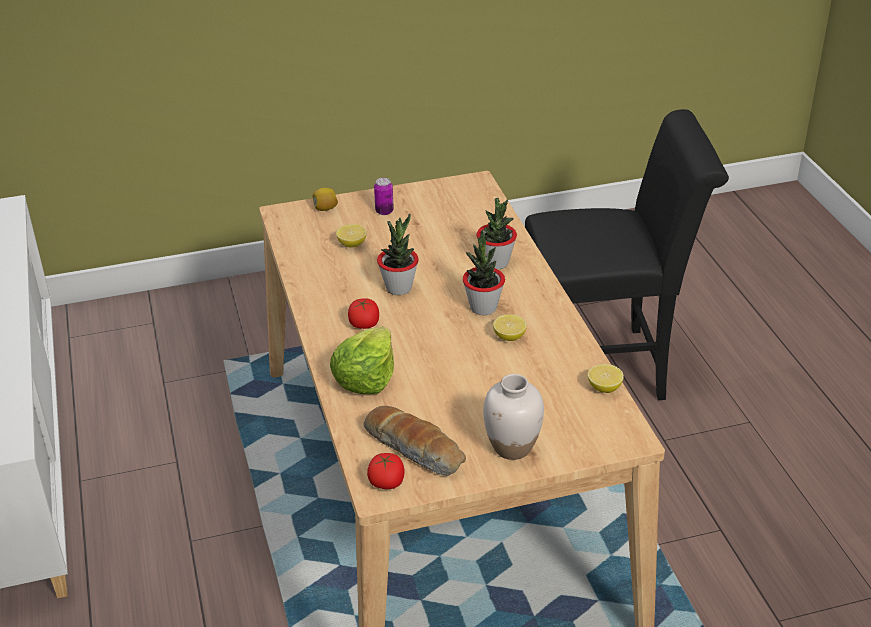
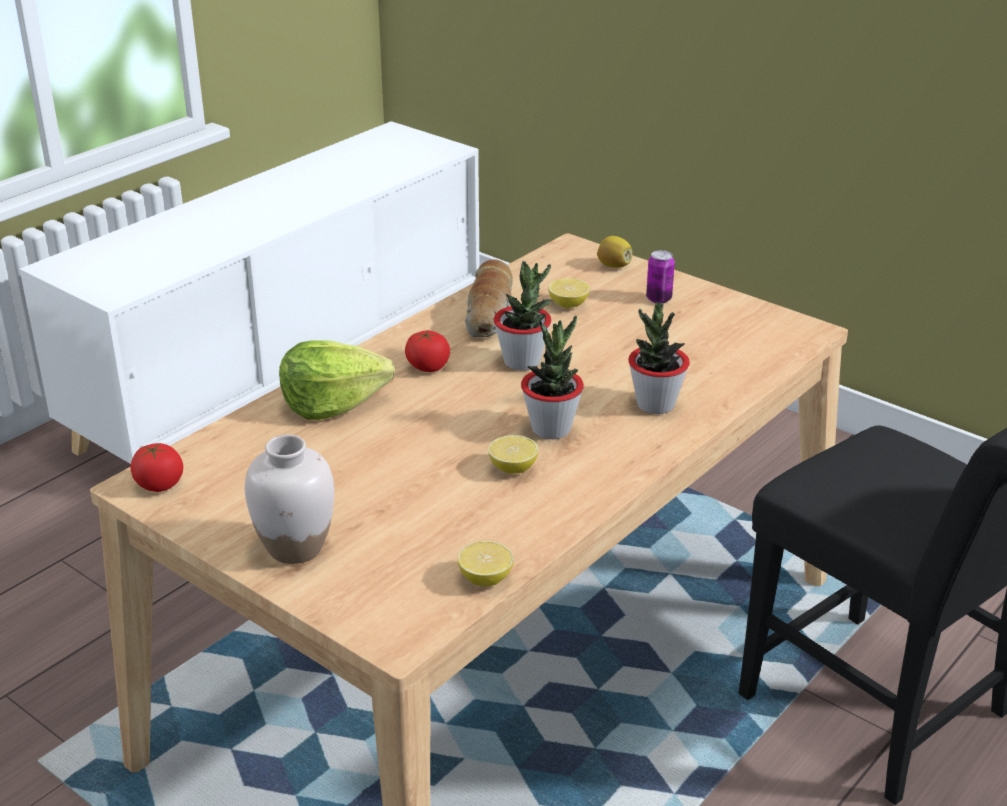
camera: 55 degrees right, 5 degrees down
(416, 449) = (233, 482): bread -> bread (490, 312)

